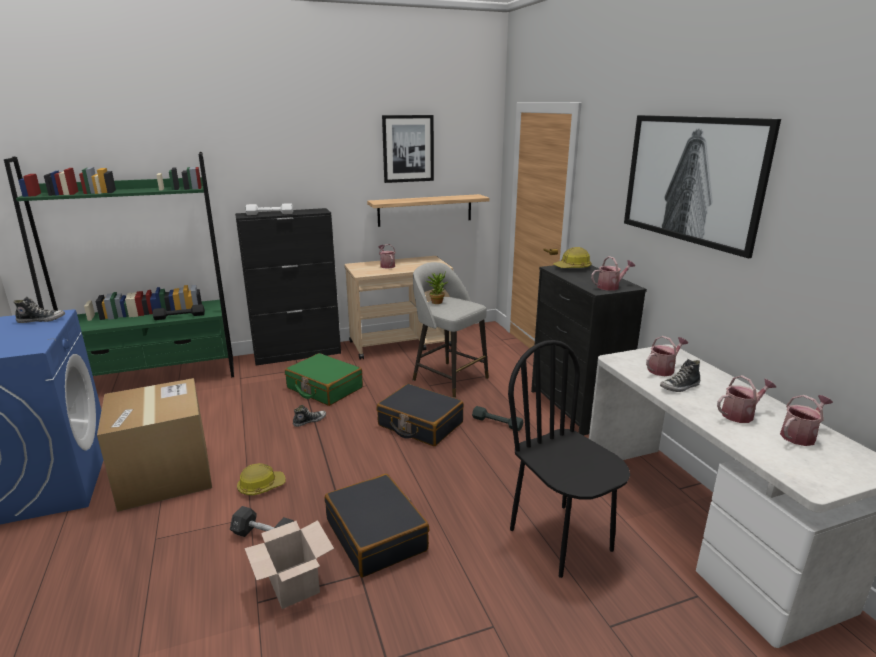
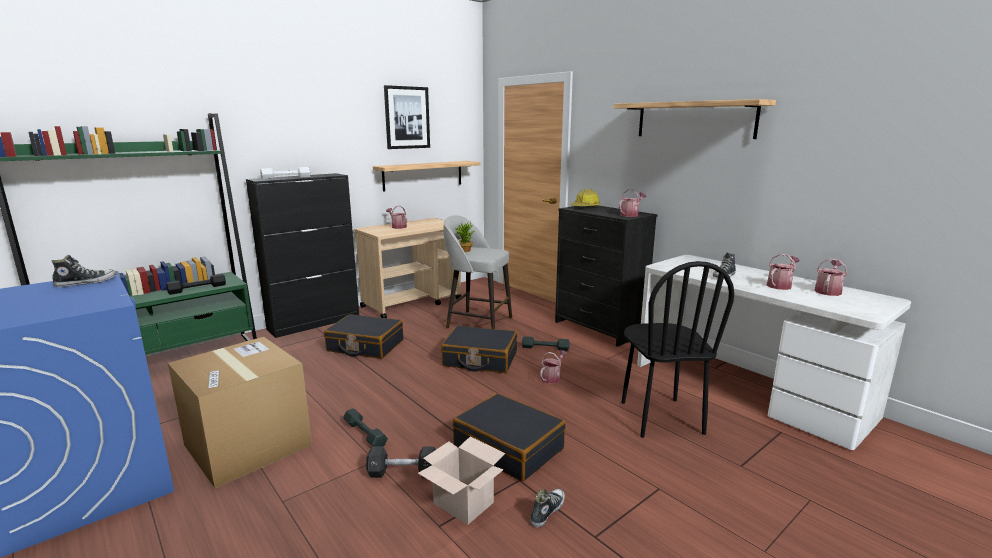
camera: 20 degrees left, 5 degrees down
(261, 486) = (364, 433): hard hat -> grey dumbbell
(309, 421) = (371, 373): shoe -> shoe (547, 511)
(324, 388) = (365, 346): green suitcase -> black suitcase
(561, 539) = (660, 417): black chair -> black chair turned 135 degrees counterclockwise
(663, 369) = (700, 268): watering can -> watering can (552, 377)
(692, 179) = (694, 120): picture -> shelf

